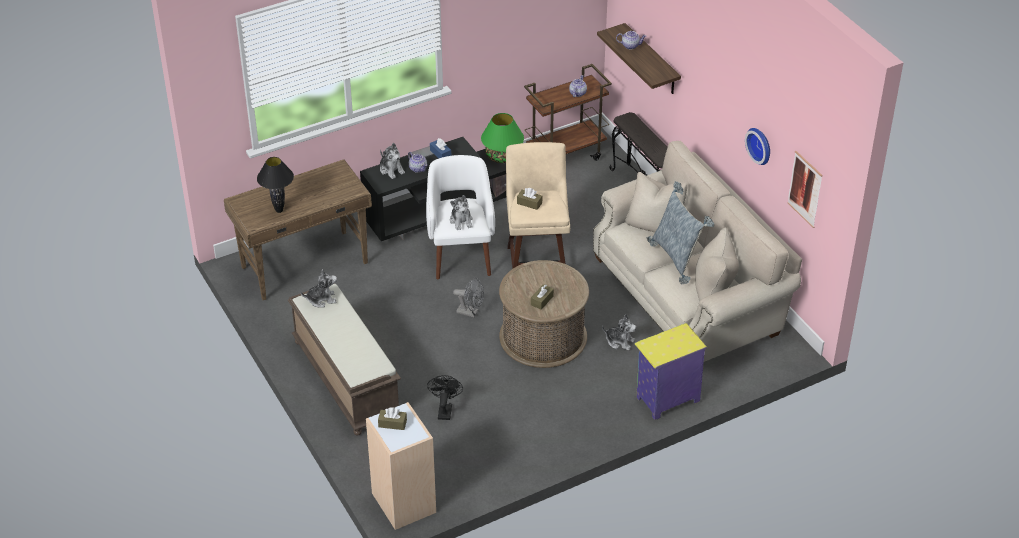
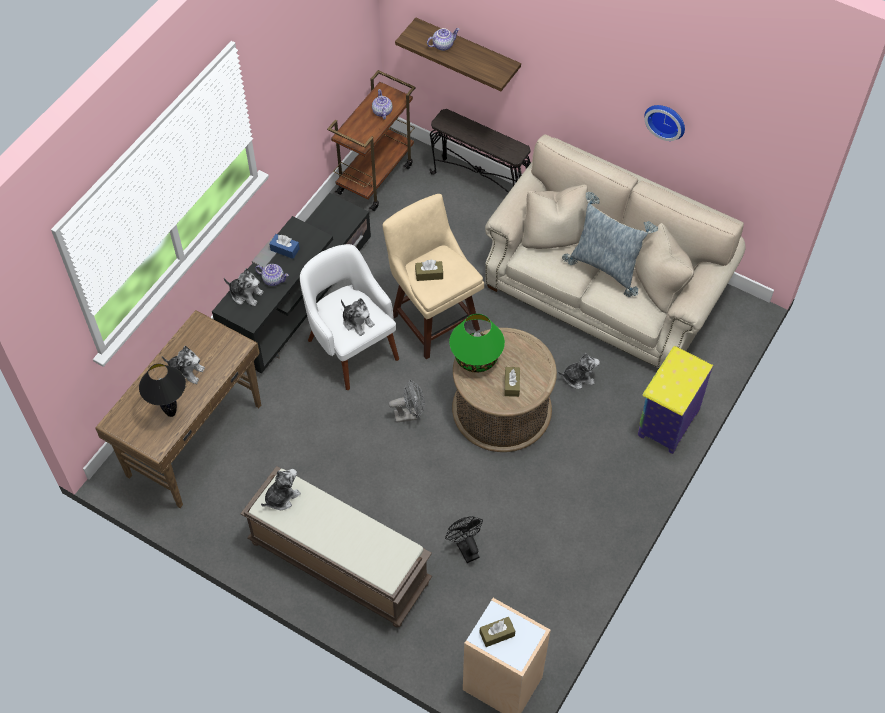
camera: 30 degrees left, 15 degrees up
(308, 191) = (186, 371): none -> plush toy
(502, 156) = (336, 216): green table lamp -> green table lamp (476, 358)
(805, 189) = (744, 156): picture -> none

